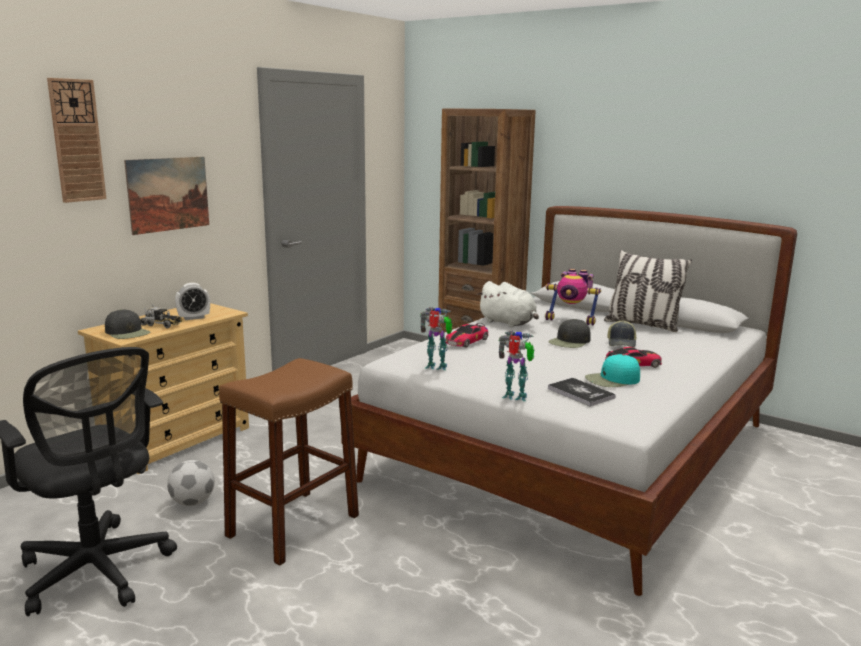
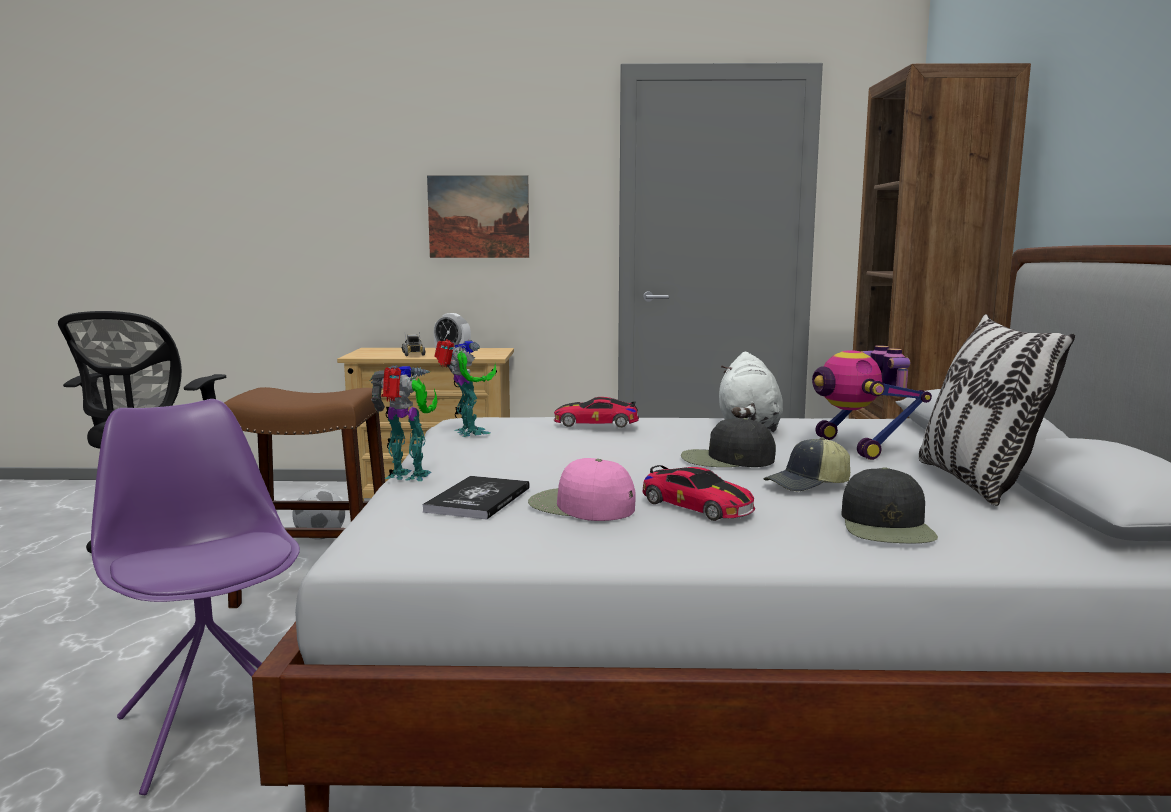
camera: 55 degrees right, 5 degrees down
(77, 141) = (377, 154): wall clock -> none
(127, 333) = (374, 353): black cap -> black cap (887, 526)
(461, 600) = (214, 726): none -> purple chair
(516, 397) = (409, 477): toy robot -> toy robot turned 60 degrees counterclockwise
(612, 380) = (580, 506): turquoise cap -> pink cap

